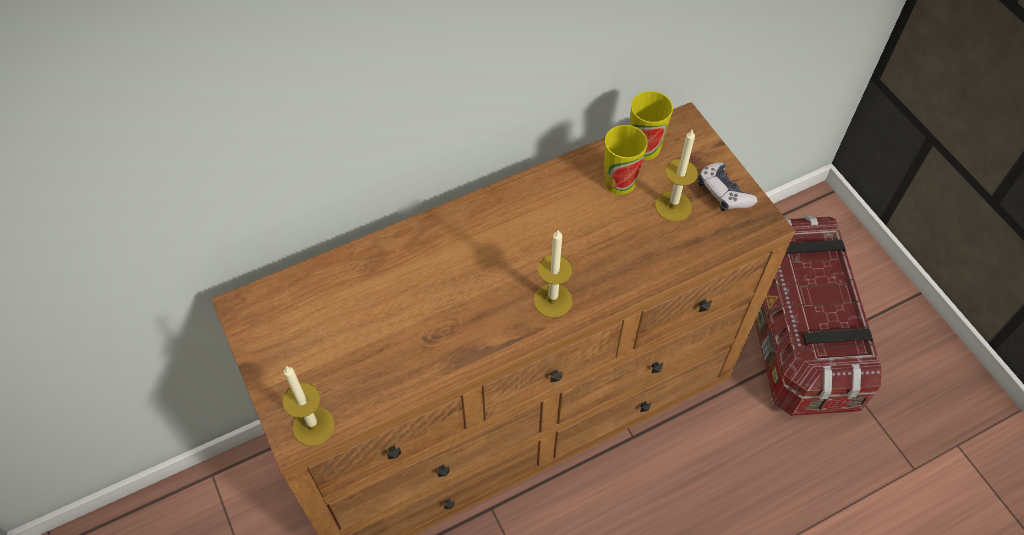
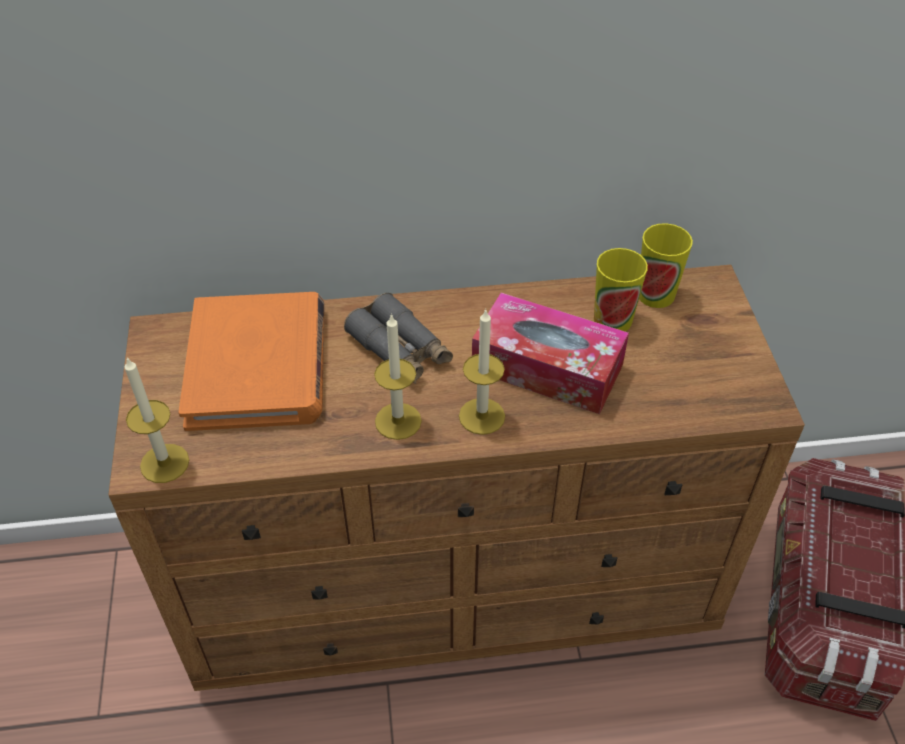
camera: 20 degrees right, 10 degrees down
(349, 312) = (258, 366): none -> orange book
(461, 260) = (400, 350): none -> grey binoculars
(586, 240) = (547, 367): none -> tissue box
(673, 206) = (664, 360): candle -> candle (398, 421)
(723, 192) = (731, 362): game controller -> none

